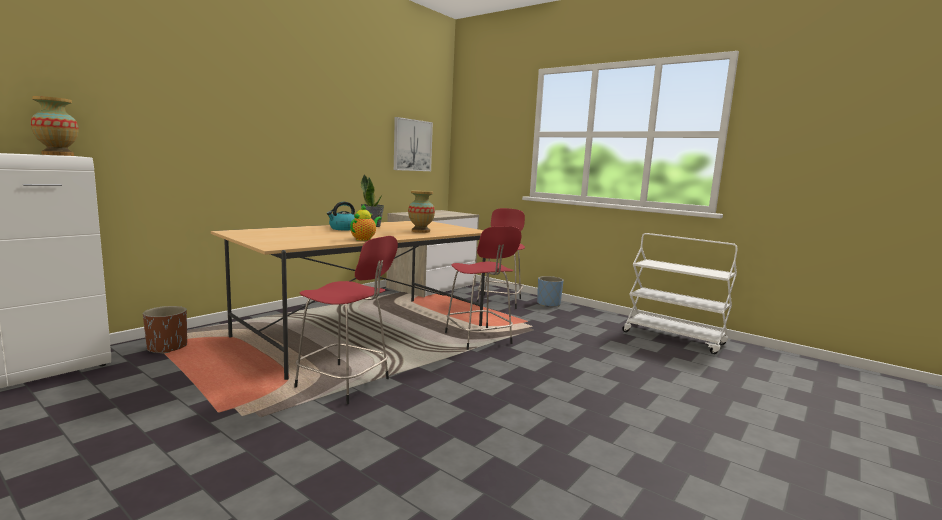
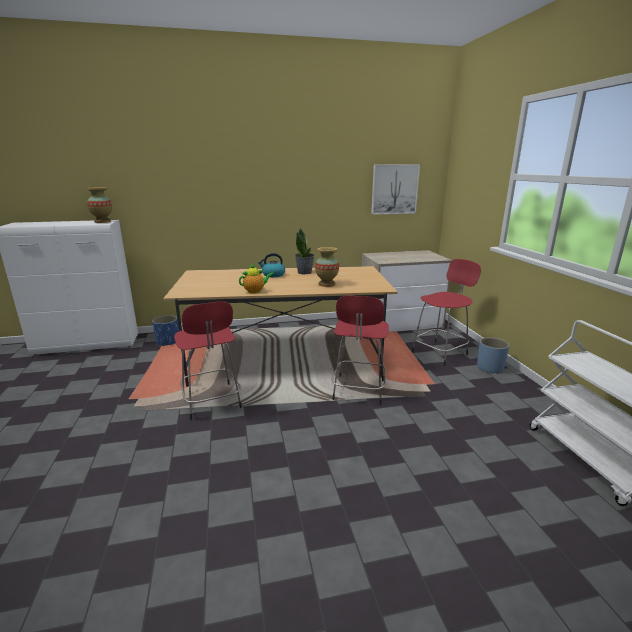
camera: 40 degrees right, 10 degrees up
(167, 348) = (168, 342): brown planter -> blue planter

